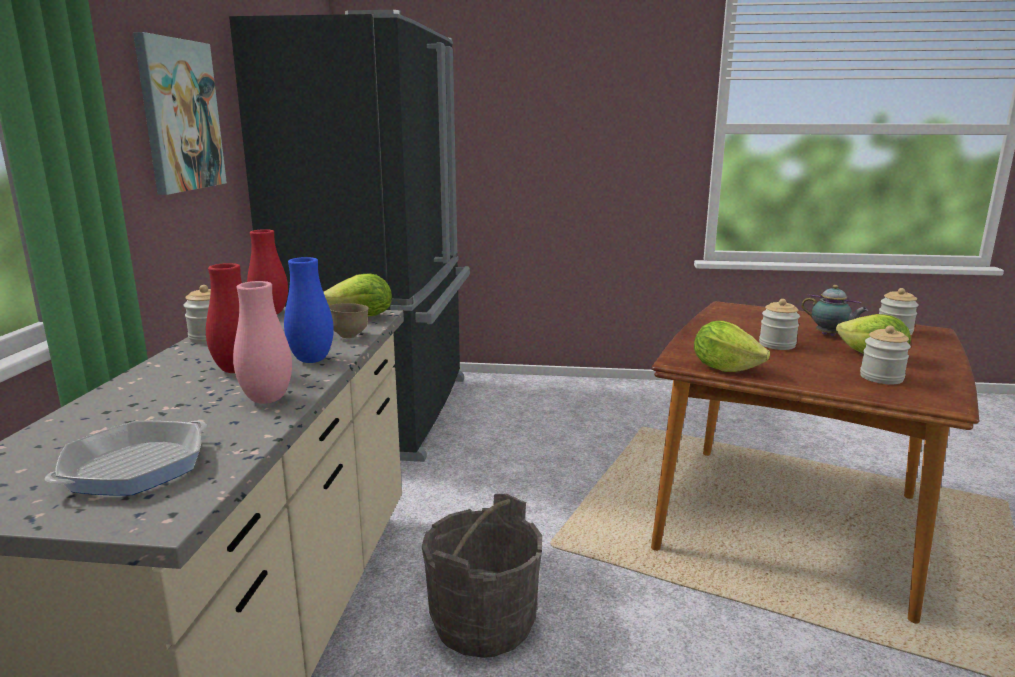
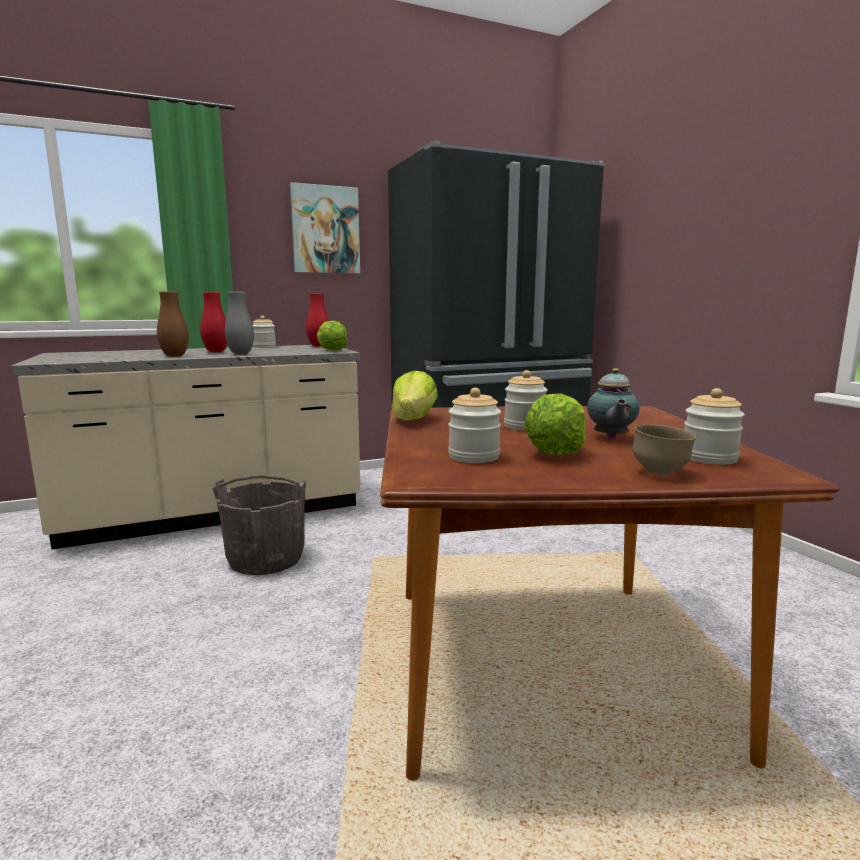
camera: 60 degrees right, 5 degrees down
(135, 467) = (88, 357): frying pan -> none
(267, 399) = (175, 356): pink vase -> brown vase
(312, 360) = (241, 354): blue vase -> grey vase
(350, 336) = (290, 352): brown bowl -> brown bowl (660, 473)

